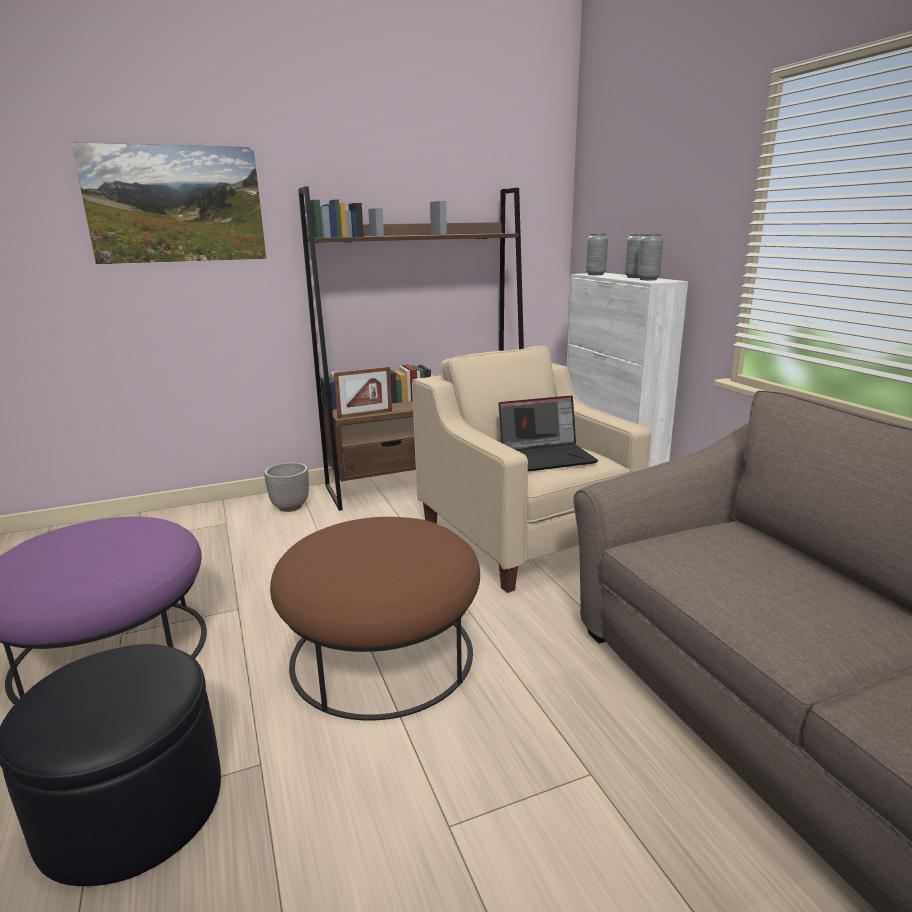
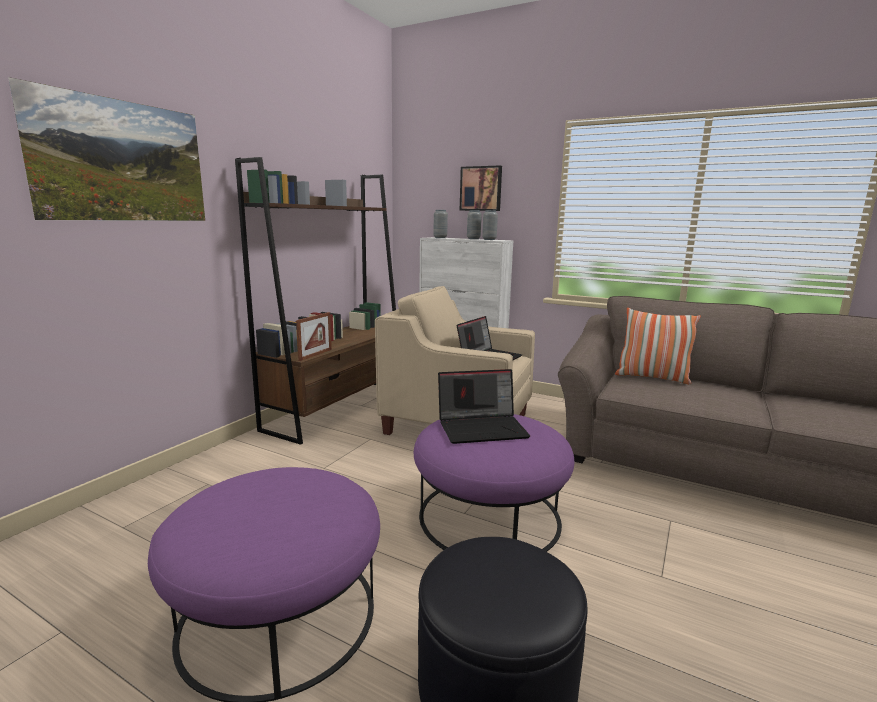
camera: 40 degrees left, 5 degrees down
(290, 507) = (252, 454): planter -> none
(375, 540) = (483, 428): none -> laptop
(383, 654) = (489, 516): brown ottoman -> purple ottoman
(659, 198) = (481, 188): none -> picture
(755, 546) = (652, 377): none -> pillow

